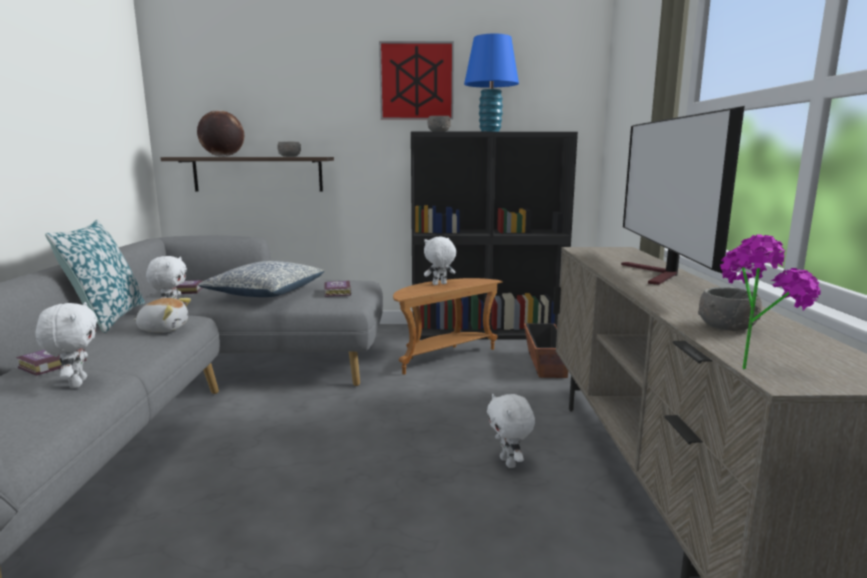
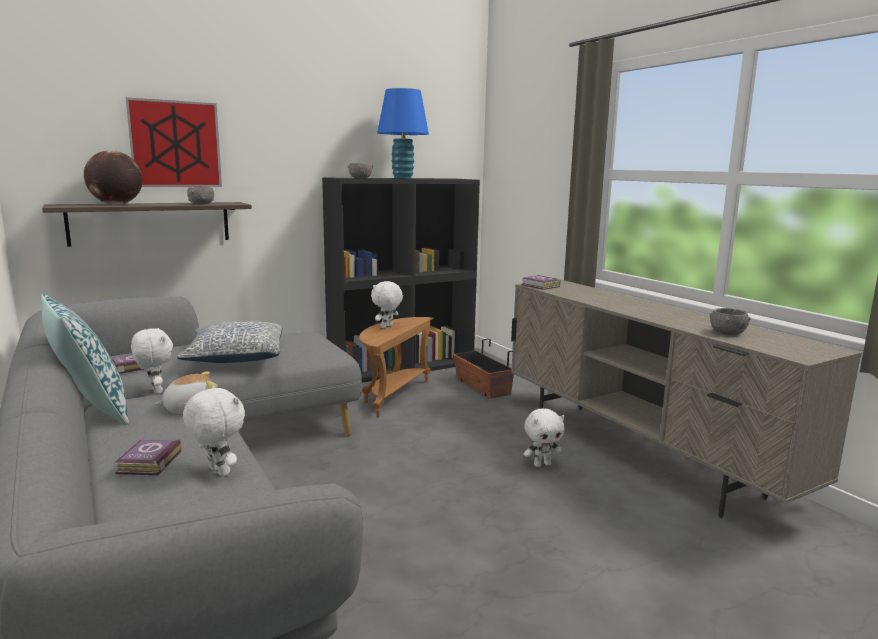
camera: 30 degrees left, 0 degrees up
(337, 292) = (309, 346): book -> book (540, 286)
(416, 81) = (324, 125): picture -> picture (175, 144)
(509, 462) = (542, 464): white plush toy -> white plush toy turned 60 degrees counterclockwise
(658, 275) = (626, 302): television -> none
(749, 364) = (775, 352): potted plant -> none

